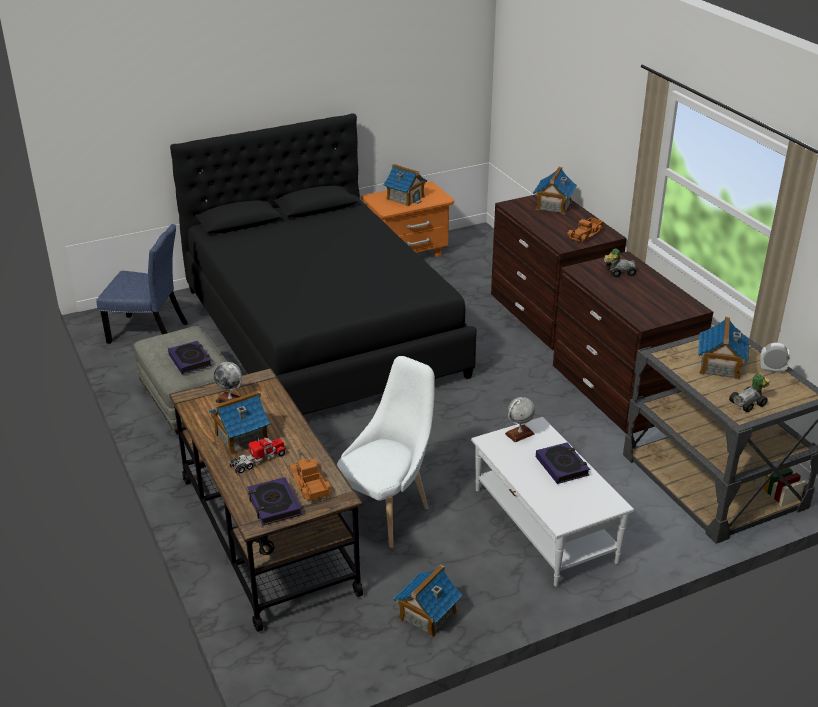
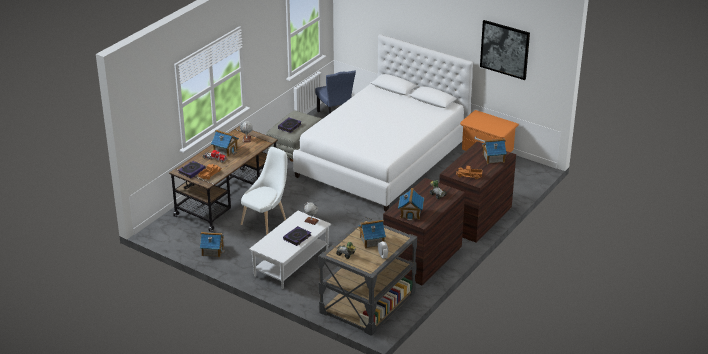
camera: 60 degrees right, 0 degrees up
(322, 331) = (383, 159): black bed -> white bed
(386, 510) = (266, 221): white chair -> white chair turned 60 degrees counterclockwise
(397, 69) = (505, 49): none -> picture
(405, 198) = (487, 122): toy house -> toy house (410, 213)

